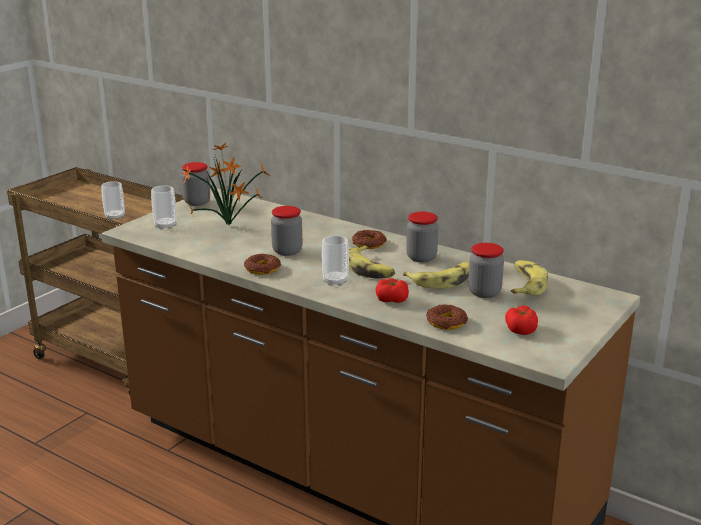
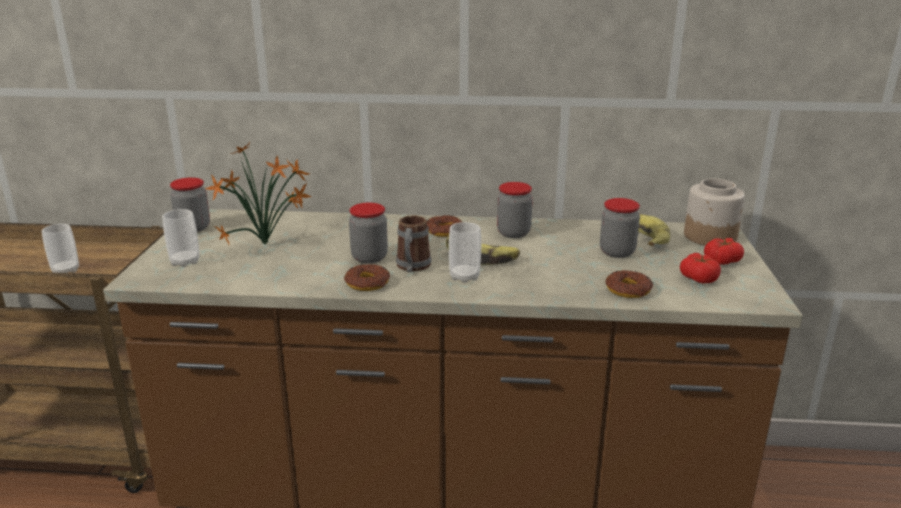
camera: 30 degrees left, 0 degrees up
(307, 265) = (412, 267): none -> mug
(391, 299) = (546, 281): tomato -> tomato (722, 261)
(442, 280) = (564, 250): banana -> none
(592, 300) = (710, 237): none -> jar

